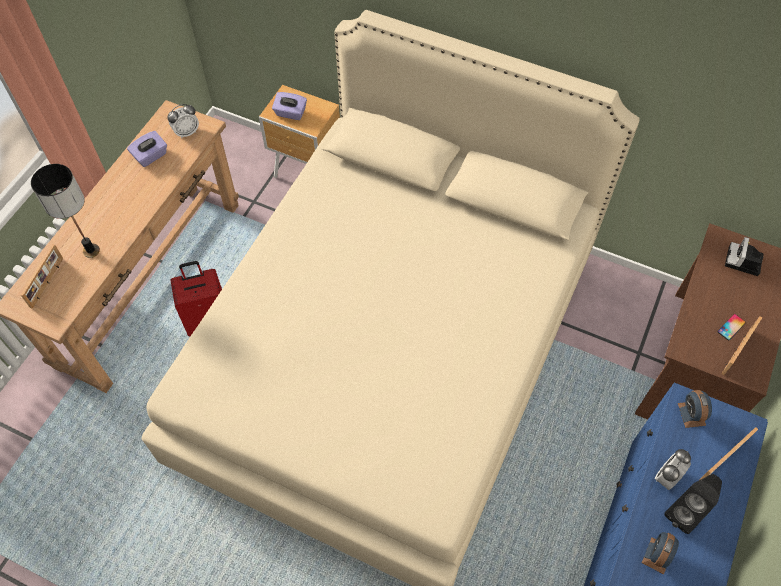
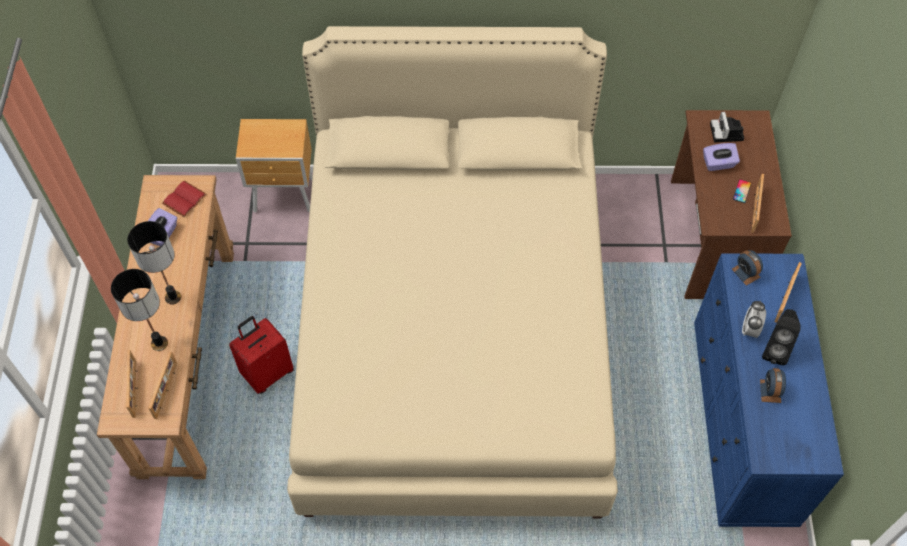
camera: 25 degrees left, 0 degrees up
(72, 295) = (166, 390): none -> picture frame
(126, 215) = (173, 298): none -> table lamp
(187, 132) = (184, 198): alarm clock -> red book
(290, 113) = (264, 144): purple tissue box -> purple tissue box (718, 163)

